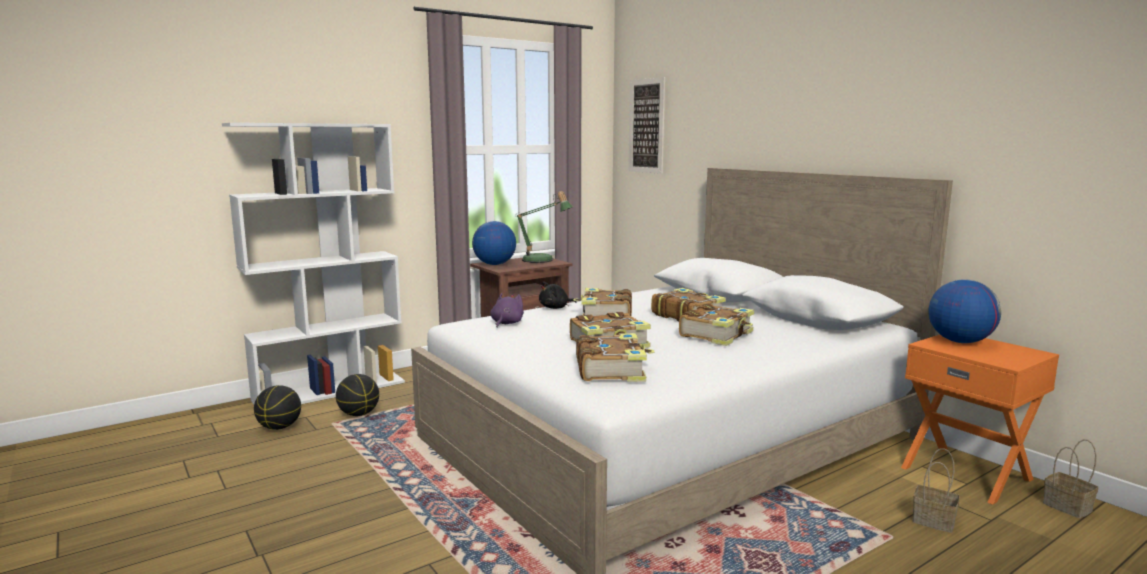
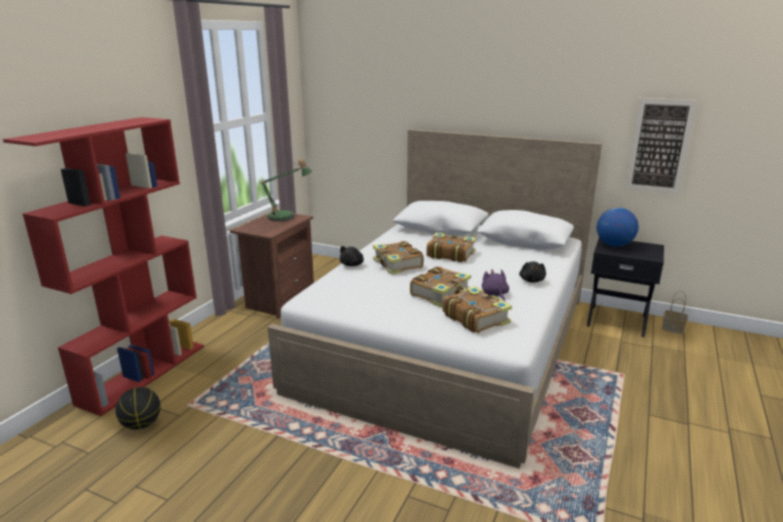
camera: 30 degrees left, 10 degrees up
(330, 390) = (144, 373): white bookcase -> red bookcase
(359, 414) = (200, 389): basketball -> none
(494, 264) = (253, 228): globe -> none
(506, 323) = (341, 289): purple plush toy -> purple plush toy (495, 295)
(646, 126) = (339, 92): picture -> picture (659, 146)
(717, 335) = (491, 268): book -> none
(754, 353) = (532, 280): none -> black plush toy
(935, 521) = (631, 357): basket -> none
(966, 473) = (617, 320): orange nightstand -> black nightstand

